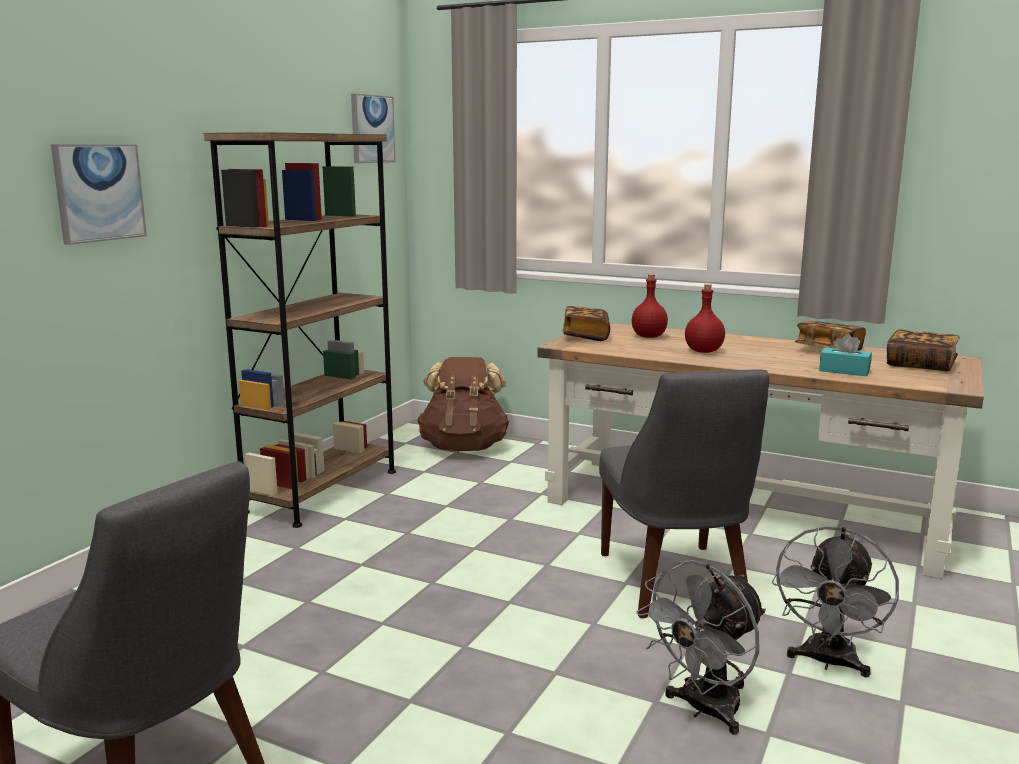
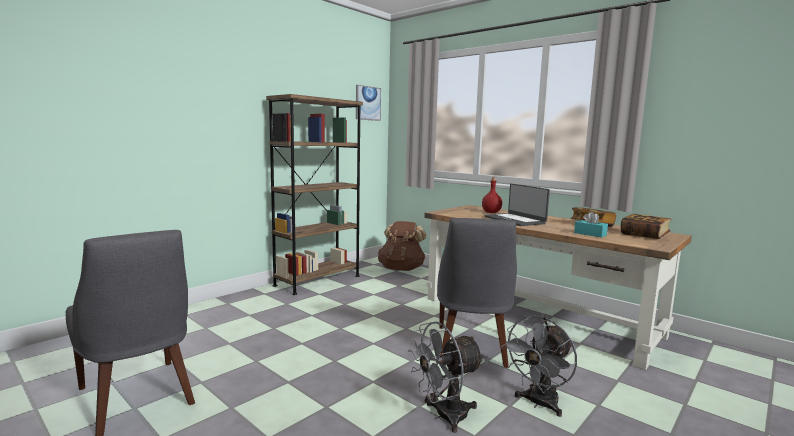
camera: 15 degrees right, 5 degrees down
(99, 192) = (207, 119): picture -> none
(586, 336) = (456, 210): book -> none
(704, 351) = (515, 220): red bottle -> laptop

